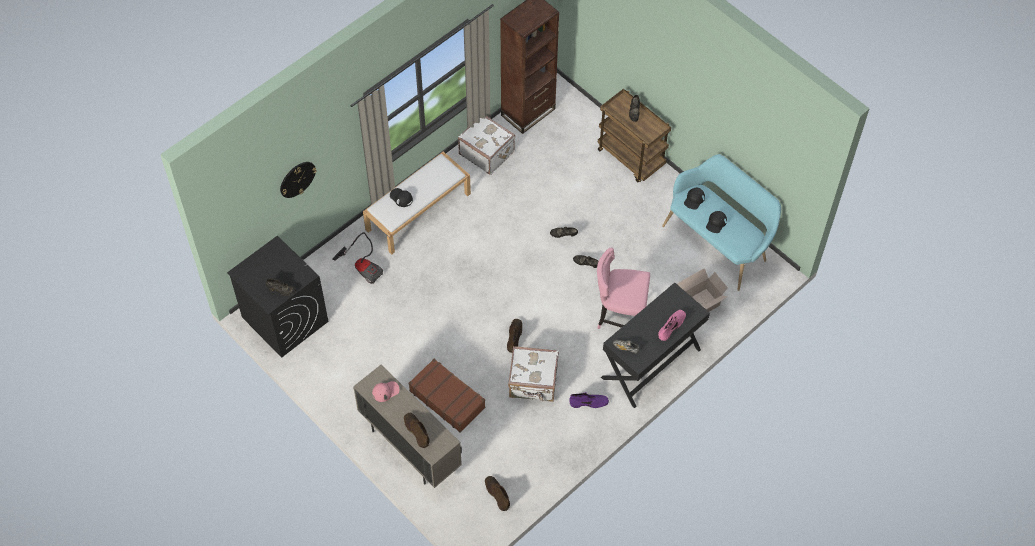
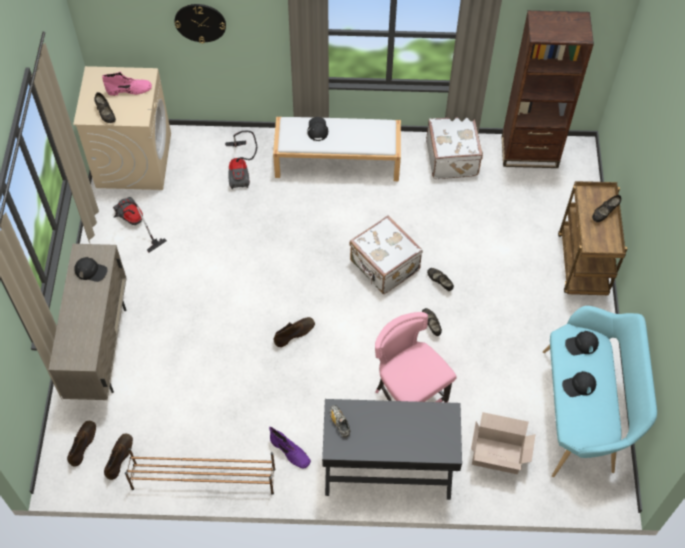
camera: 45 degrees right, 0 degrees up
(284, 319) = (133, 160): black washing machine -> beige washing machine
(336, 358) = (134, 224): none -> vacuum cleaner
(385, 391) = (91, 271): pink cap -> black cap
(416, 431) = (73, 327): brown boot -> brown boot (83, 444)
(447, 399) = (177, 336): brown suitcase -> none
(533, 383) = (263, 389): white suitcase -> white suitcase (384, 266)
(558, 461) = (203, 478): none -> brown shoe rack
(672, 326) = (408, 442): pink boot -> pink boot (129, 89)

